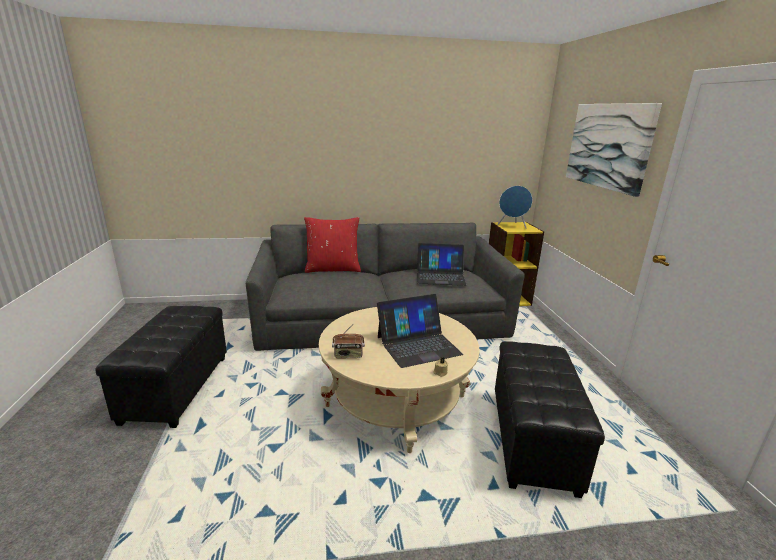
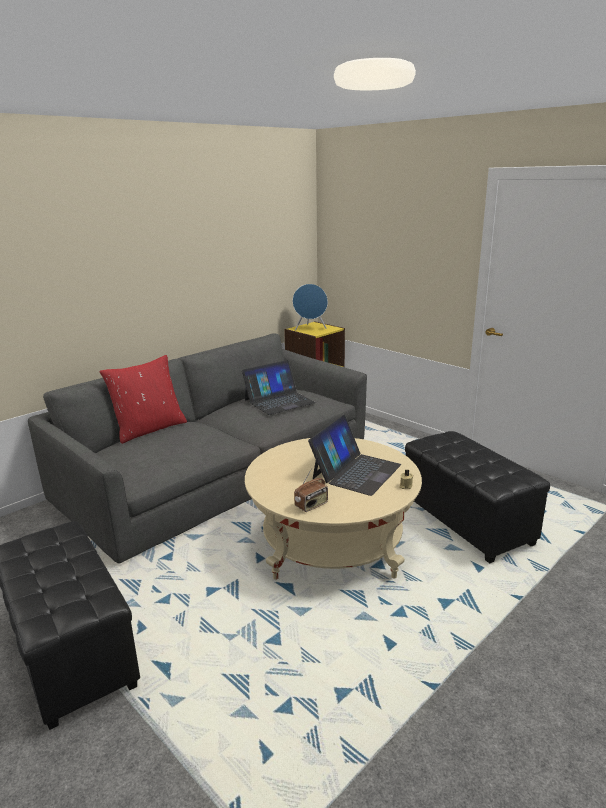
camera: 35 degrees left, 0 degrees up
(608, 146) = (407, 234): picture -> none

